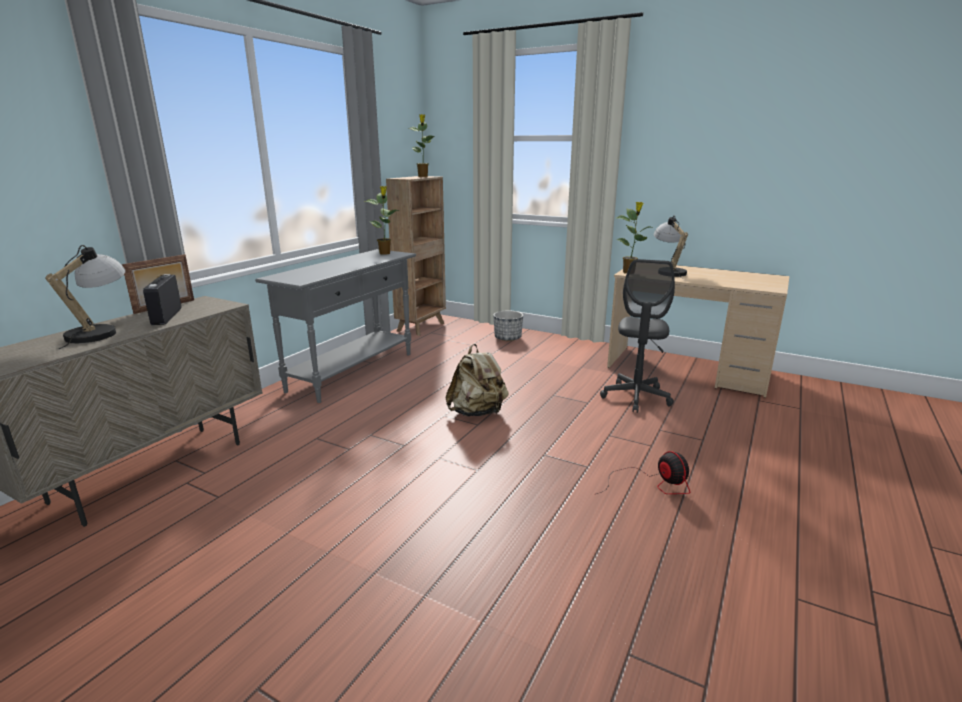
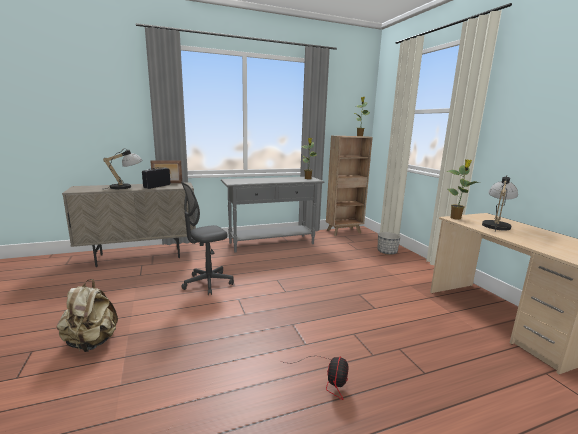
camera: 40 degrees right, 5 degrees down
(477, 412) = (296, 285): beige backpack -> beige backpack (92, 342)
(636, 397) = (418, 320): grey office chair -> grey office chair (208, 283)

